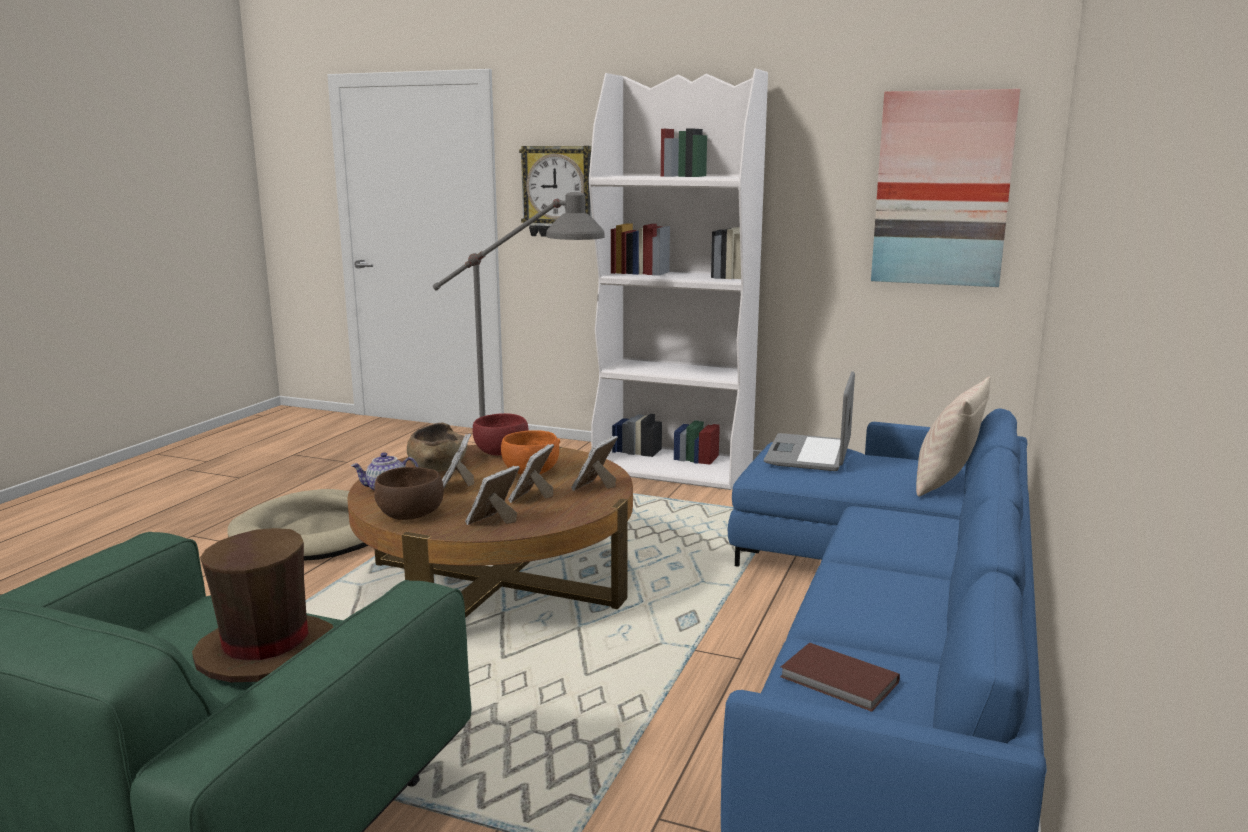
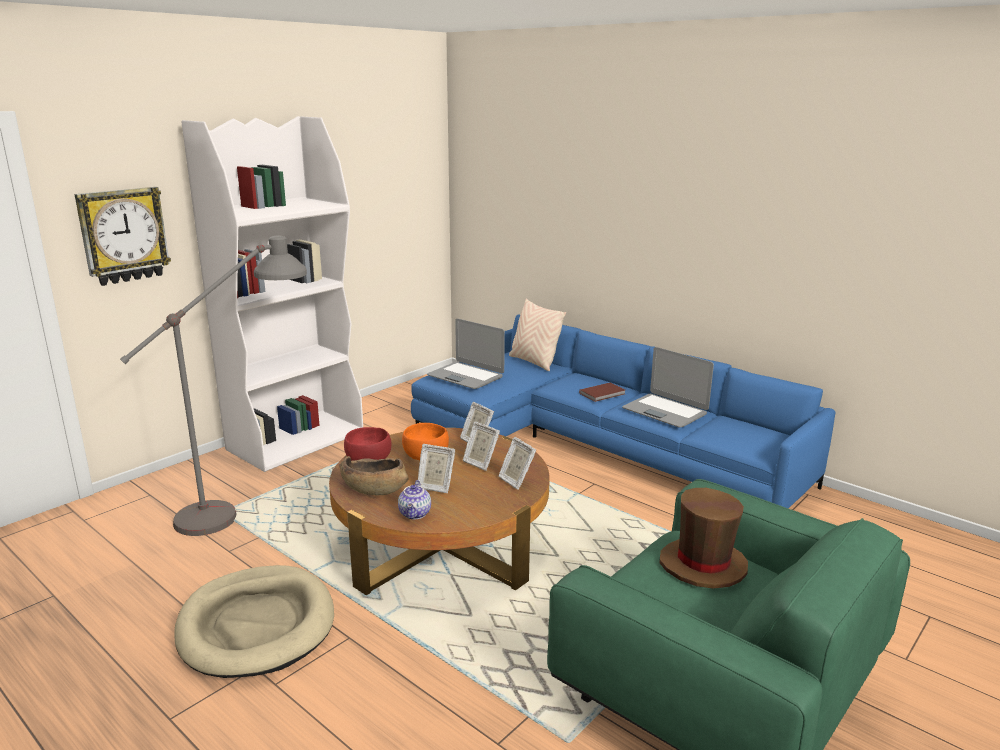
camera: 70 degrees left, 5 degrees up
(411, 515) = (481, 508): brown bowl -> none
(839, 681) = (735, 435): brown book -> brown book (603, 394)
(876, 603) = (665, 411): none -> laptop
(942, 189) = (400, 192): picture -> none

